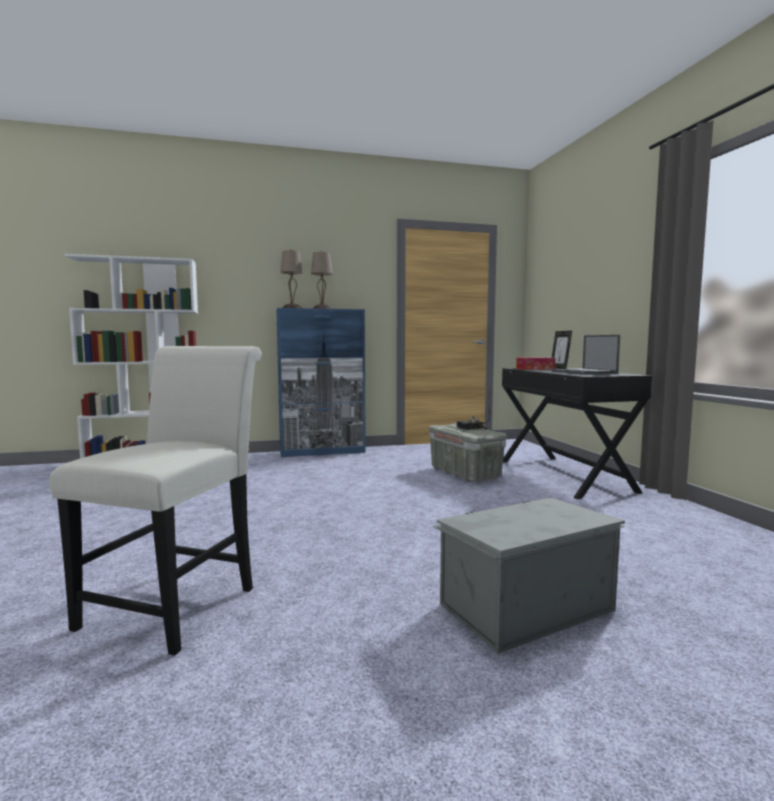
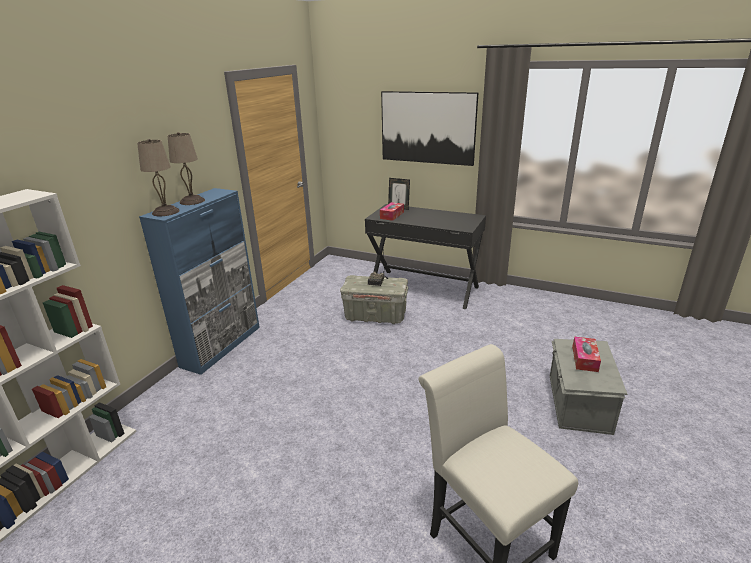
camera: 50 degrees left, 20 degrees up
(535, 515) = (584, 359): none -> tissue box
(584, 372) = (444, 219): laptop -> none
(609, 270) = (427, 128): none -> picture

